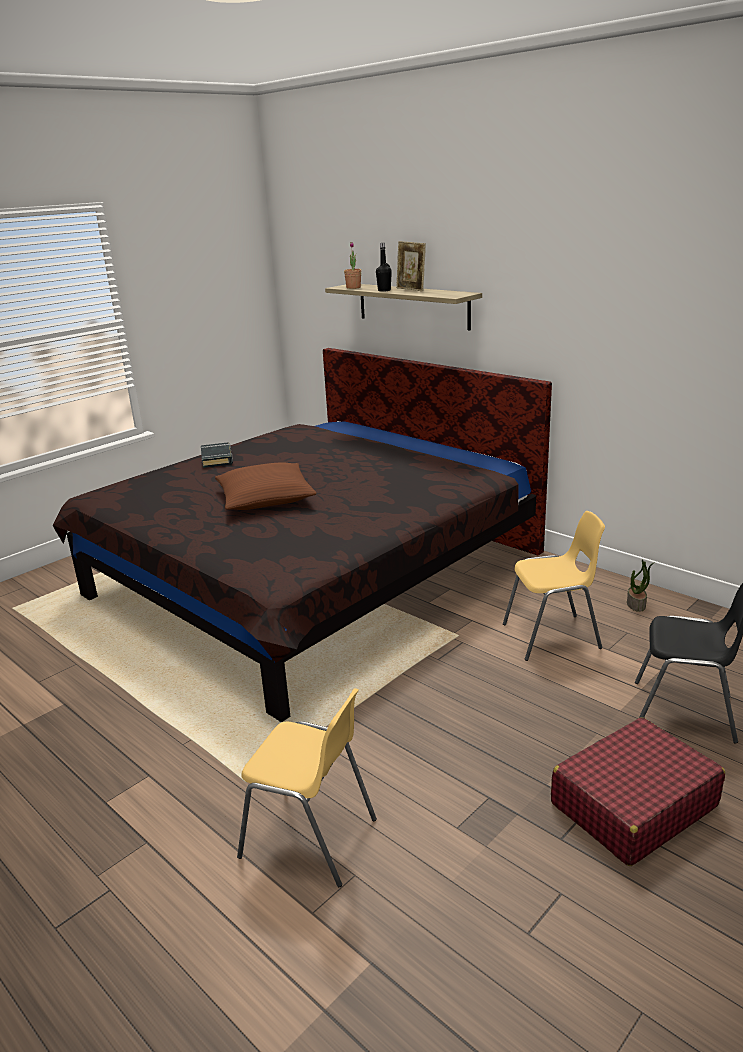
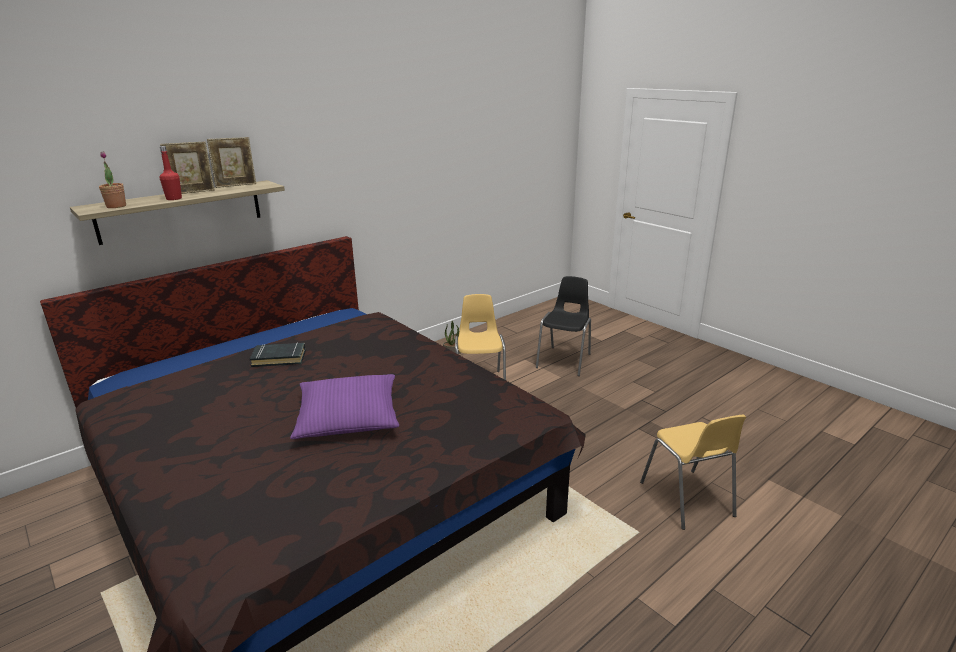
camera: 85 degrees left, 0 degrees up
(217, 458) = (170, 457): black book -> black book (279, 358)
(265, 498) = (348, 417): brown pillow -> purple pillow
(310, 838) = (687, 499): yellow chair -> yellow chair turned 135 degrees clockwise
(384, 290) = (174, 198): black bottle -> red bottle
(447, 291) = (236, 185): none -> picture frame
(632, 805) = (638, 388): red suitcase -> none

